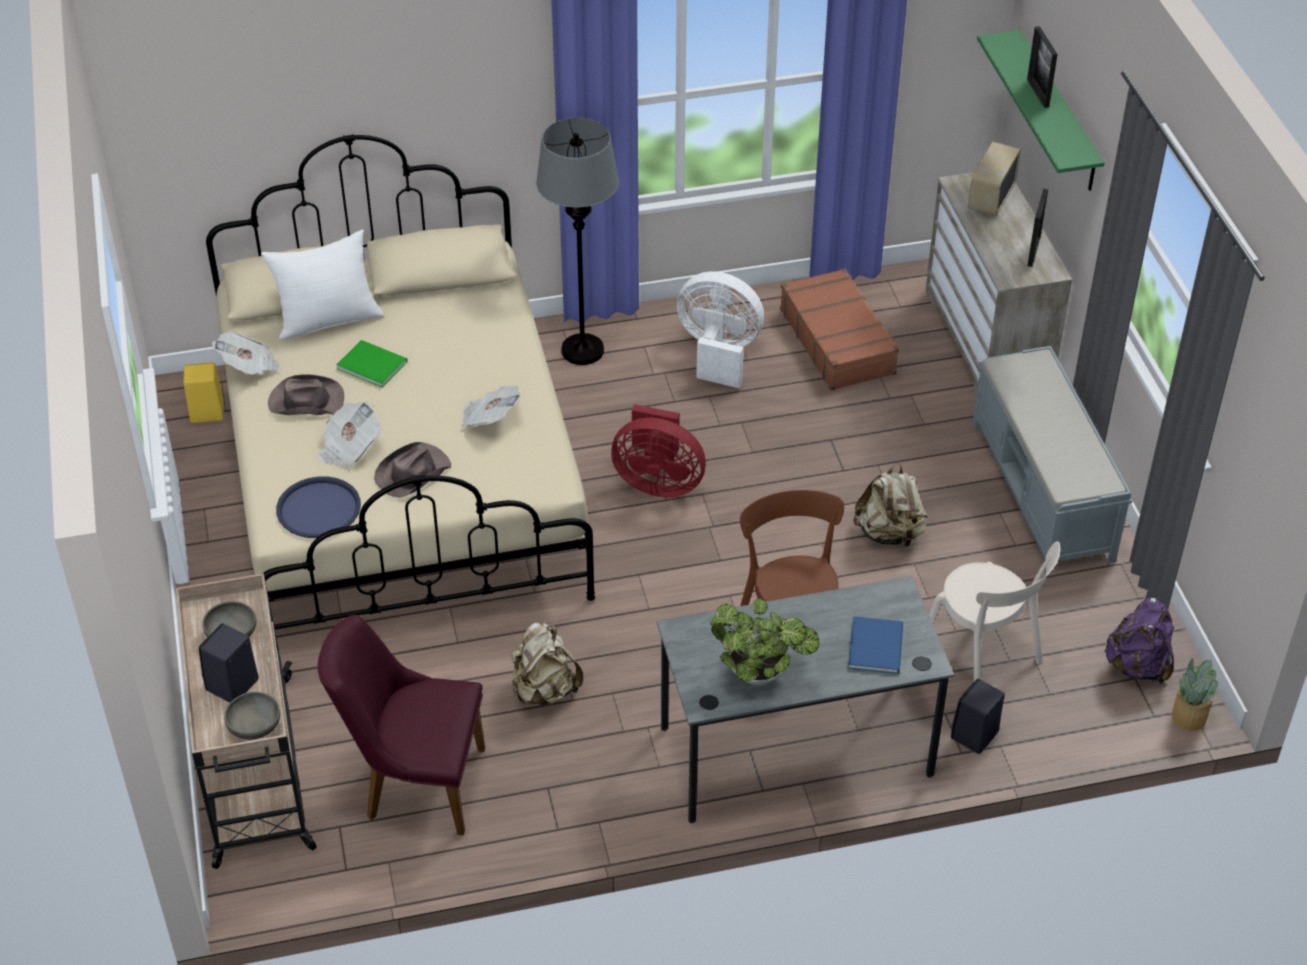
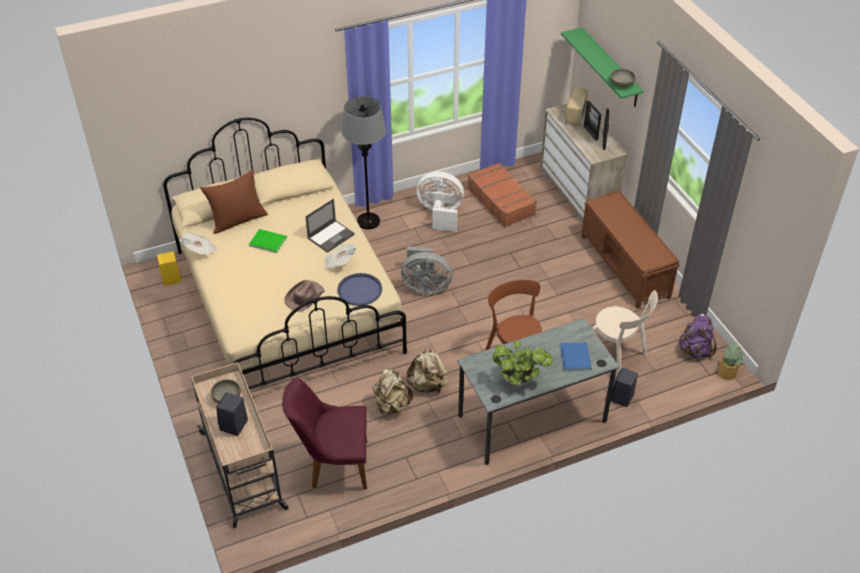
camera: 10 degrees left, 0 degrees up
(255, 726) = (252, 446): grey bowl -> grey bowl (621, 84)
(305, 401) = (236, 265): brown hat -> none
(319, 509) = (258, 323): blue tray -> blue tray (360, 290)
(328, 319) = (238, 220): white pillow -> brown pillow
(349, 448) = (266, 288): newspaper -> none
(487, 368) = (331, 236): none -> laptop
(658, 482) = (425, 286): red fan -> grey fan
(890, 533) = (552, 298): beige backpack -> beige backpack (428, 385)
(1038, 93) = (600, 58): picture frame -> picture frame (590, 133)
(1042, 492) = (625, 267): grey bench -> brown bench

